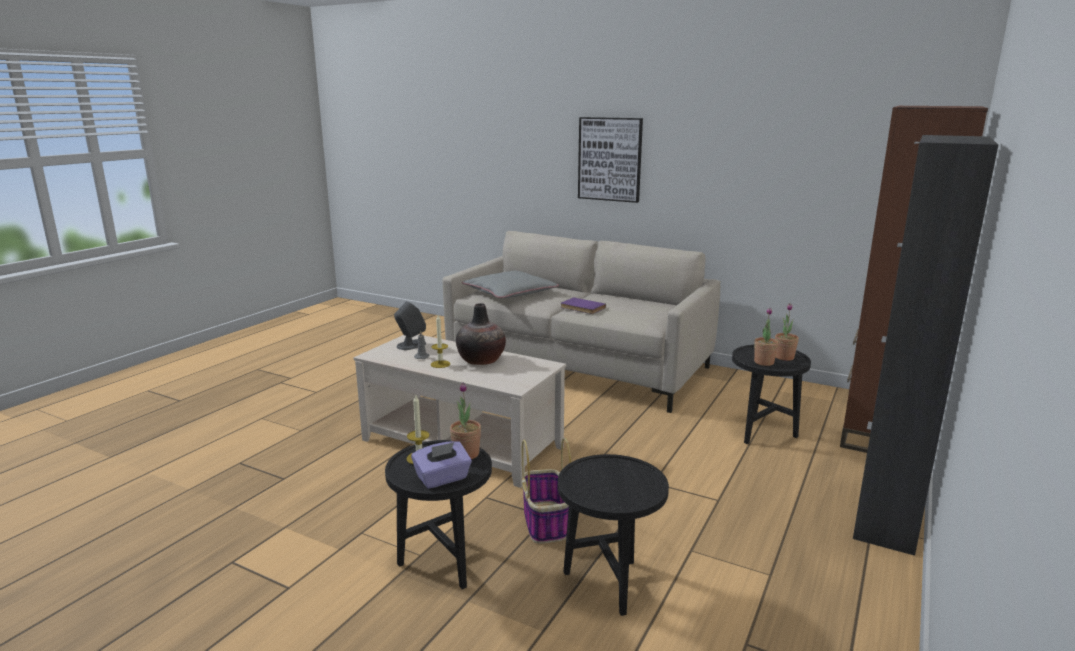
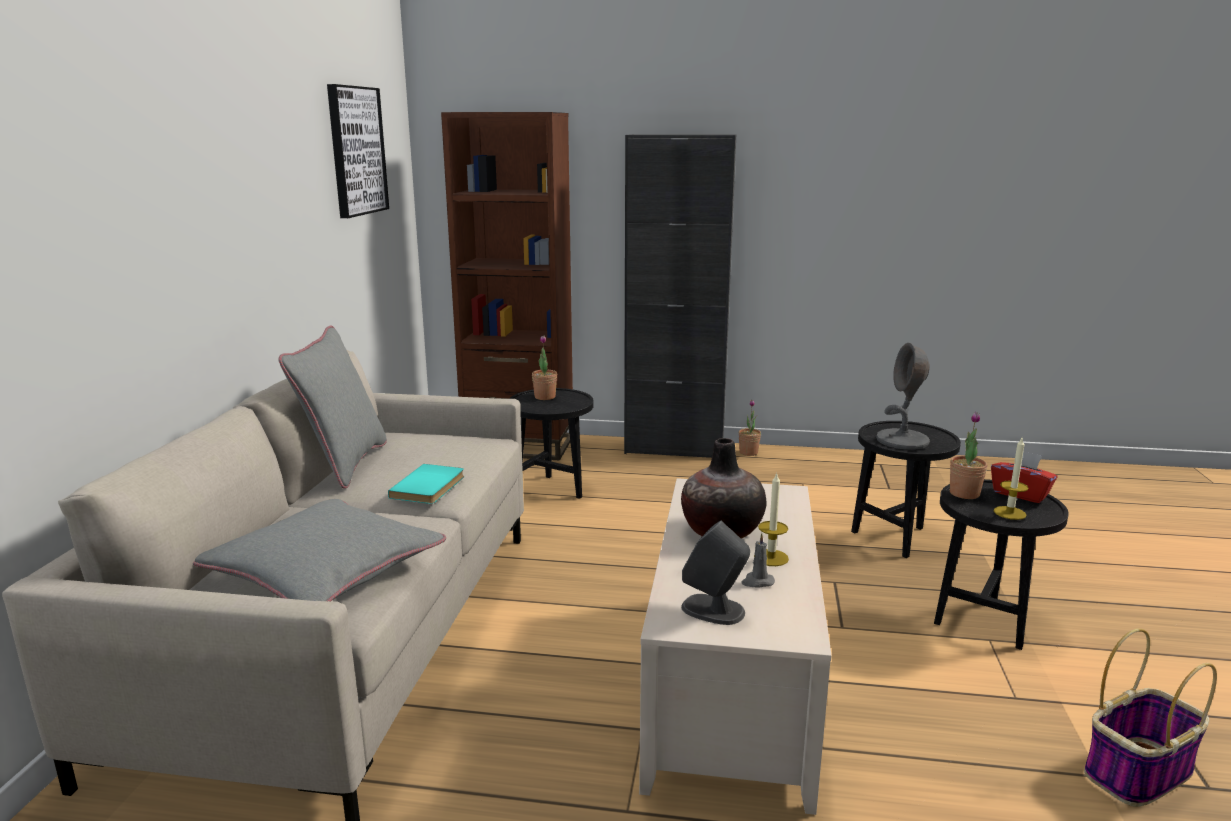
camera: 110 degrees left, 0 degrees up
(442, 478) = (1020, 494): purple tissue box -> red tissue box
(546, 523) = (846, 579): basket -> basket (1138, 771)
(582, 308) = (430, 487): purple book -> turquoise book
(600, 472) = (902, 440): none -> grey table lamp
(610, 159) = (148, 235): picture -> picture (356, 151)
(628, 297) = (344, 464): none -> grey pillow
(764, 362) = (572, 402): potted plant -> potted plant (748, 452)

